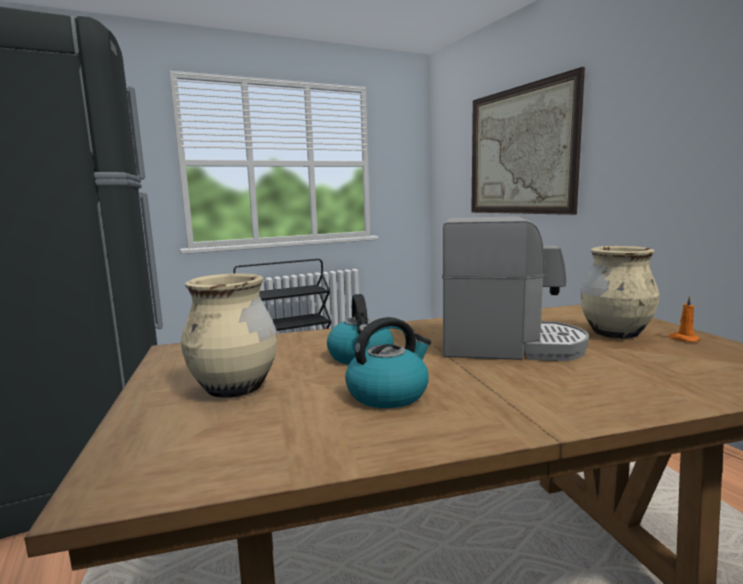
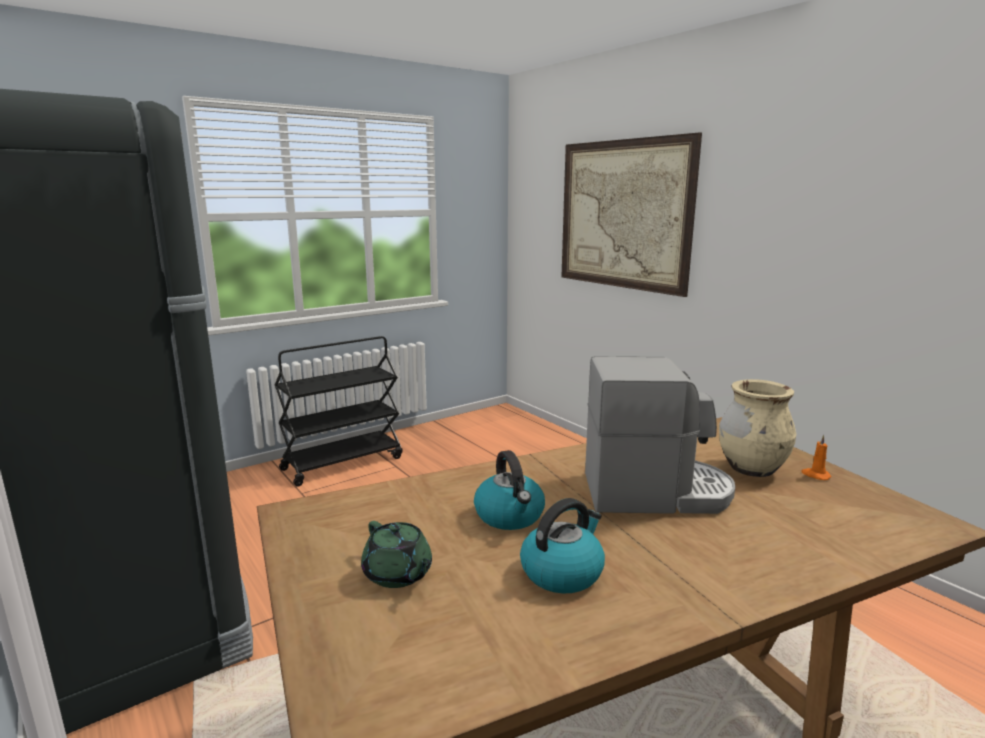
camera: 10 degrees left, 5 degrees up
(235, 389) = (398, 574): beige vase -> green teapot

